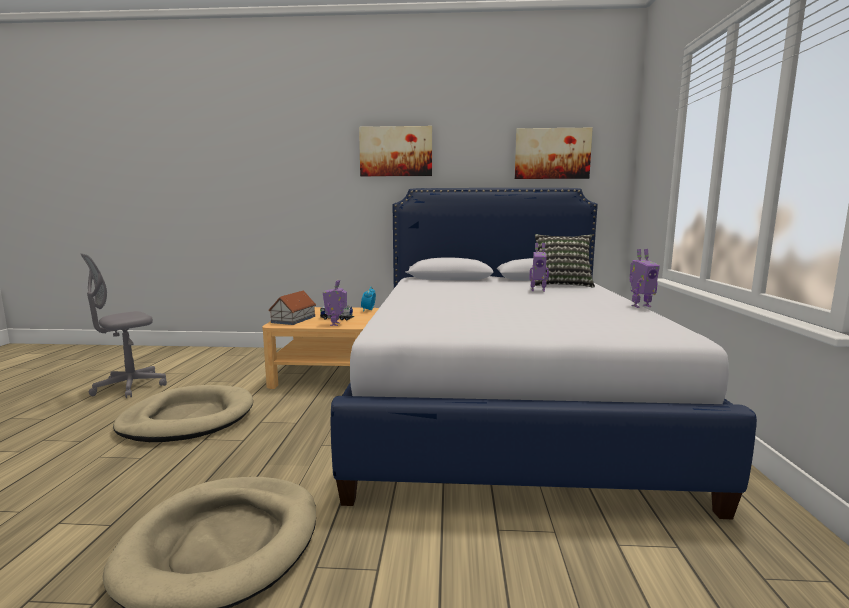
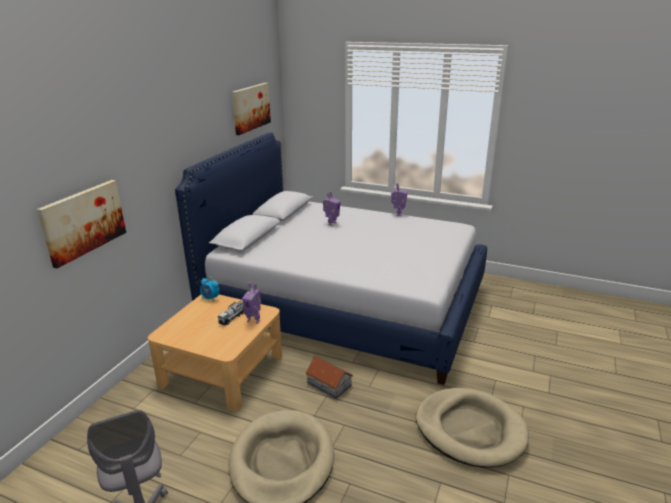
camera: 70 degrees left, 15 degrees up
(294, 319) = (212, 341): toy house -> toy house (329, 383)
(396, 151) = (162, 134): picture -> picture (83, 221)
(561, 284) = (317, 212): pillow -> none

